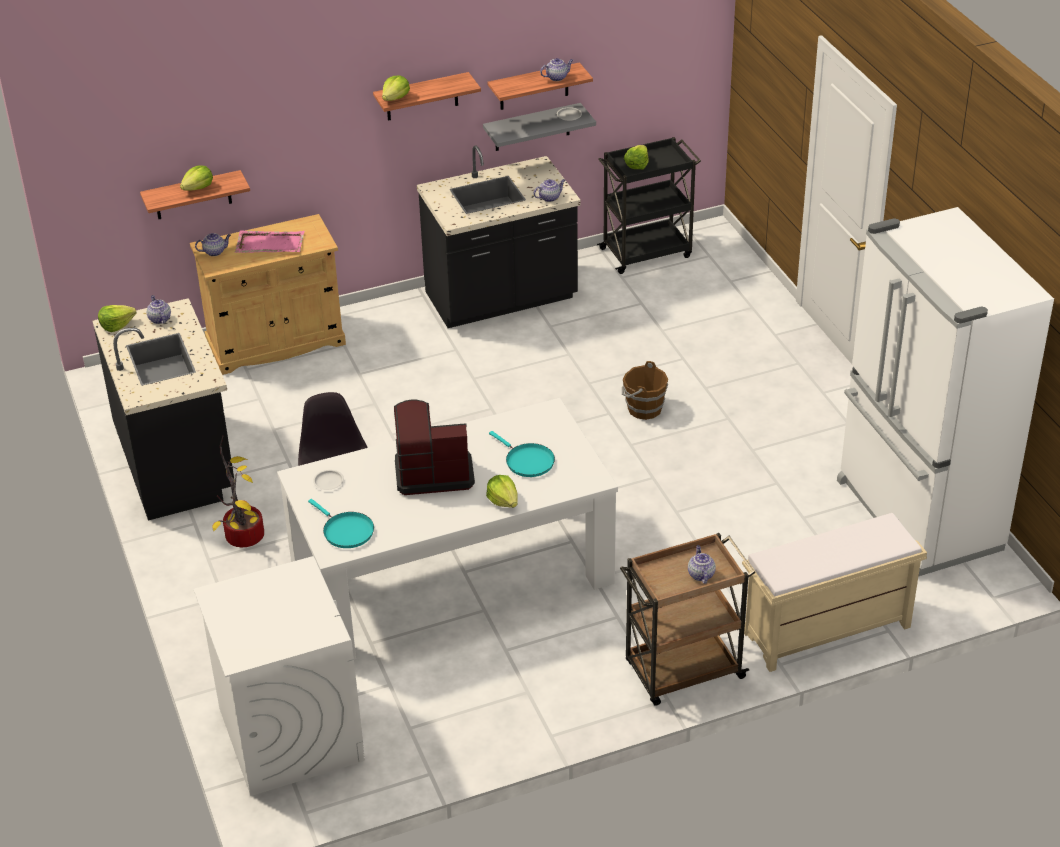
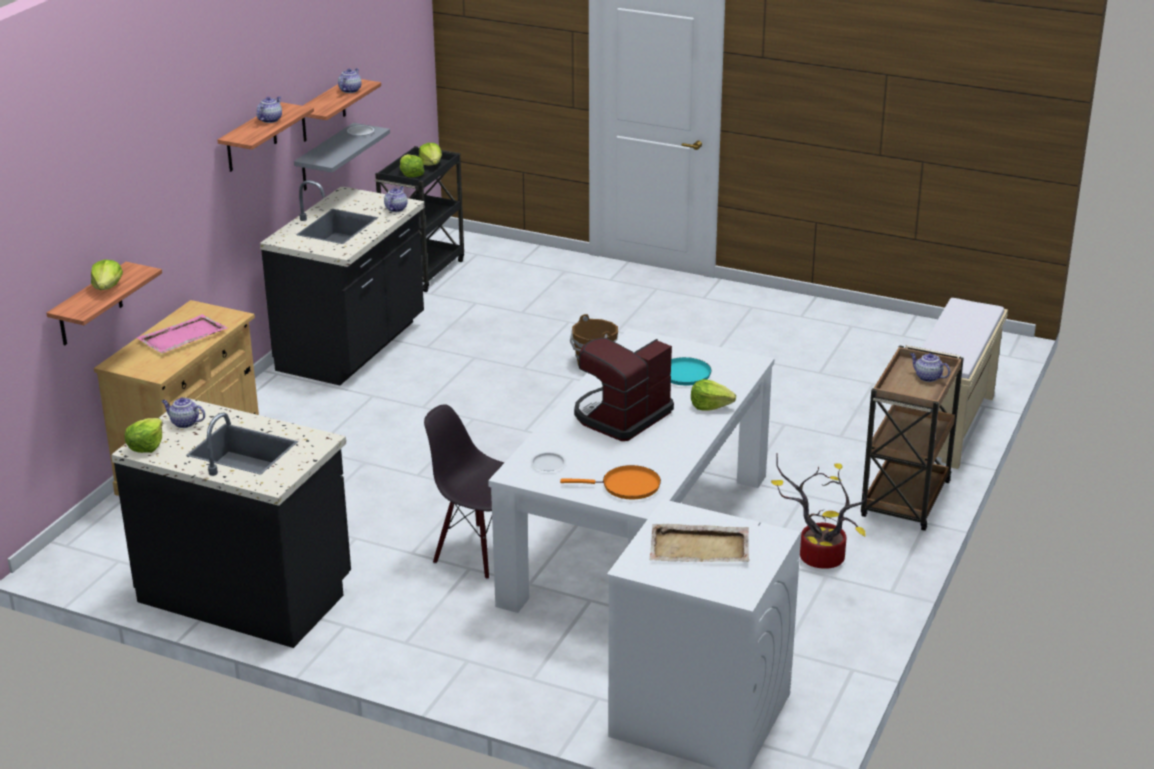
camera: 45 degrees left, 10 degrees down
(215, 251) = (134, 363): teapot -> teapot (270, 120)
(242, 534) = (405, 608): potted plant -> potted plant (817, 558)
(273, 608) = (700, 547): none -> beige tray
(346, 531) = (626, 486): turquoise frying pan -> orange frying pan
(395, 98) = (249, 136): lettuce -> lettuce (431, 164)
(916, 516) = (887, 336): white fridge -> none

